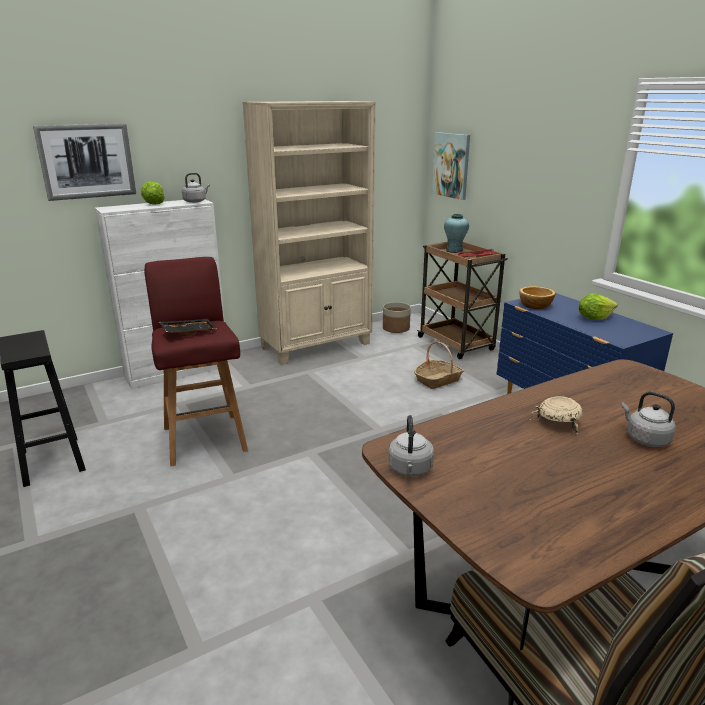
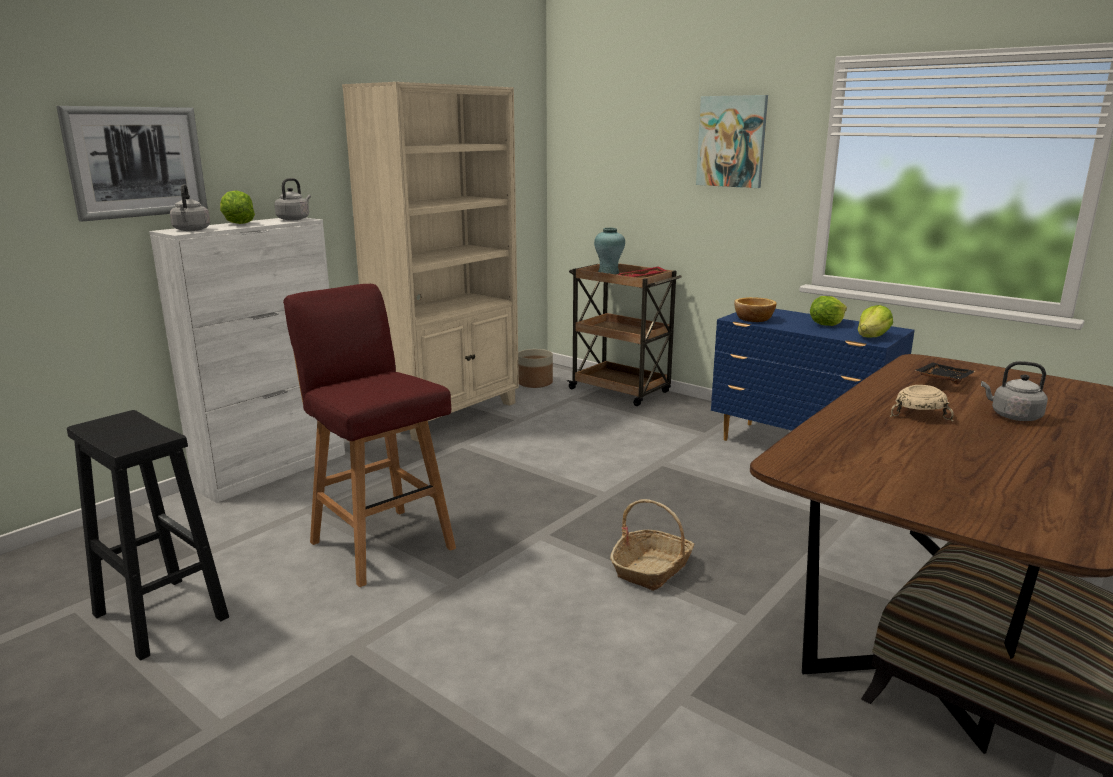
camera: 20 degrees left, 5 degrees down
(188, 332) = (373, 385): black tray -> black tray (942, 380)
(410, 469) = (832, 479): grey kettle -> grey kettle (191, 230)
(438, 380) = (631, 431): basket -> basket (652, 569)
(451, 165) = (587, 171): picture -> picture (732, 141)
(622, 336) = (872, 337): none -> lettuce

